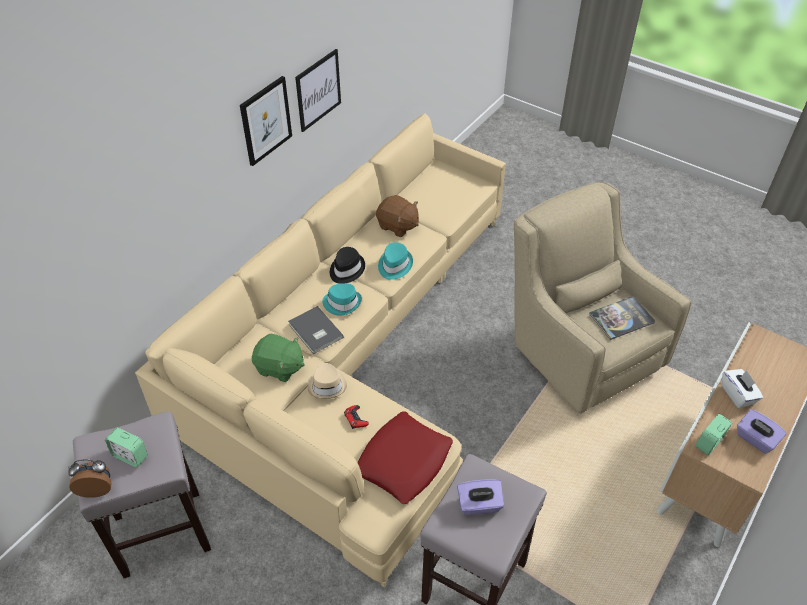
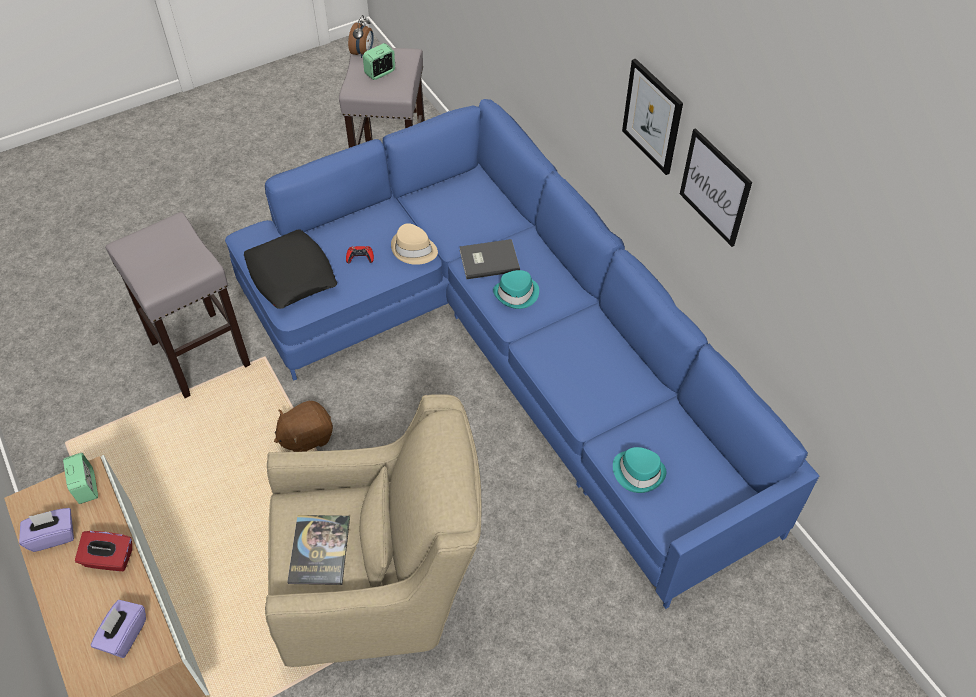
camera: 115 degrees right, 5 degrees up
(279, 367) = (458, 222): green plush toy -> none
(346, 269) = (568, 314): black hat -> none
(350, 357) = (505, 351): beige sofa -> blue sofa
(394, 265) = (551, 361): turquoise hat -> turquoise hat (638, 472)
(397, 226) = (622, 391): brown plush toy -> brown plush toy (306, 437)
(403, 461) = (291, 275): red pillow -> black pillow
(479, 505) = (169, 253): purple tissue box -> purple tissue box (123, 635)
(737, 395) = (109, 559): white tissue box -> red tissue box

